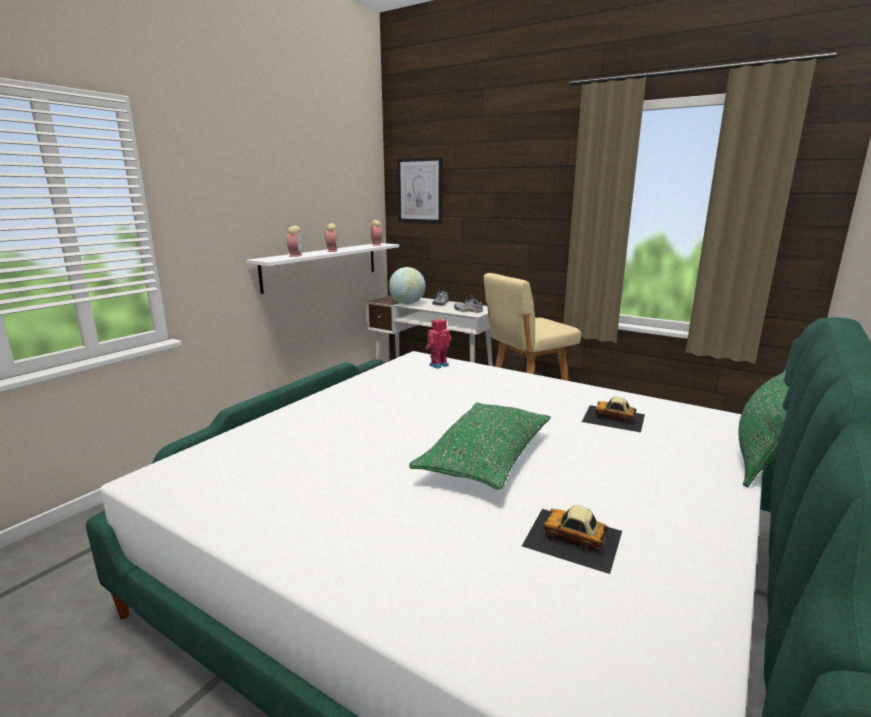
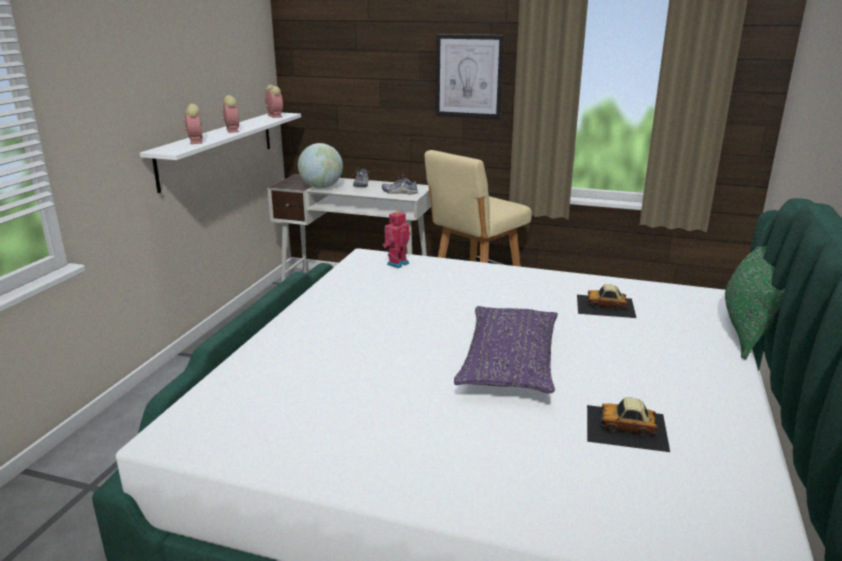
camera: 15 degrees left, 5 degrees up
(420, 190) = (323, 46): picture -> picture (469, 76)
(485, 458) = (509, 364): green pillow -> purple pillow

